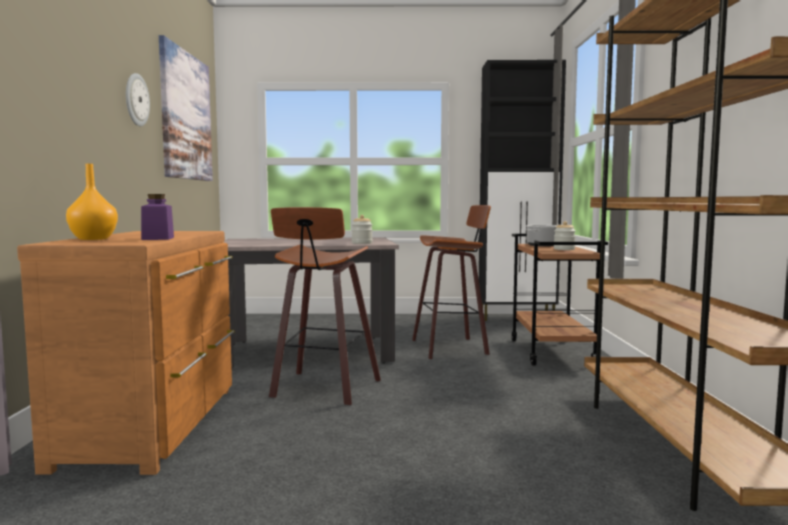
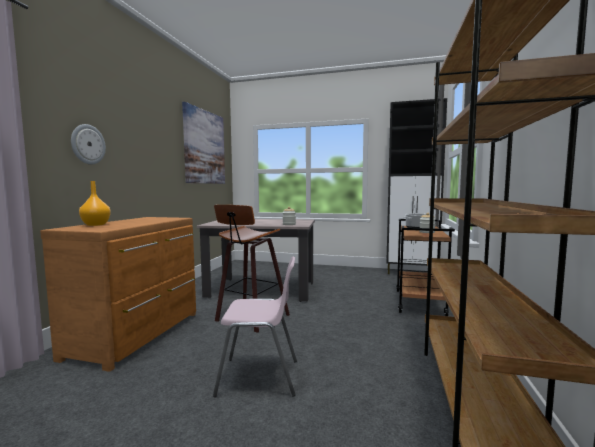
camera: 15 degrees right, 0 degrees up
(136, 100) = (162, 140): wall clock -> wall clock (87, 144)
(158, 238) = (129, 225): purple jar -> none
(399, 454) = (259, 377): none -> pink chair
(452, 347) = (352, 293): stool -> none

